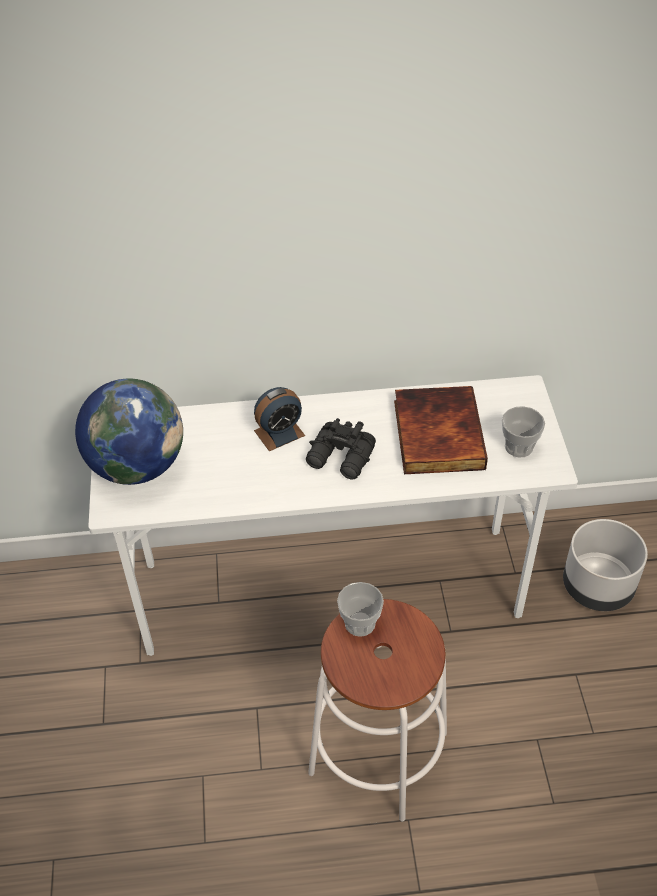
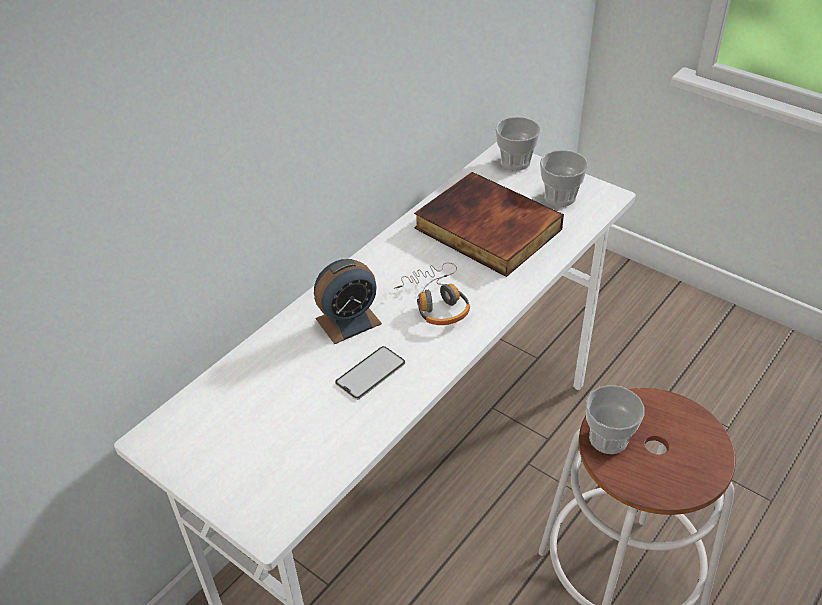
camera: 45 degrees left, 5 degrees down
(137, 466) = (238, 457): globe -> none
(251, 472) = (370, 373): none -> phone
(279, 433) = (348, 321): alarm clock -> alarm clock turned 45 degrees clockwise
(341, 458) = (436, 302): black binoculars -> headphones
(527, 399) = (515, 162): none -> cup
(598, 587) = (602, 324): grey planter -> none

